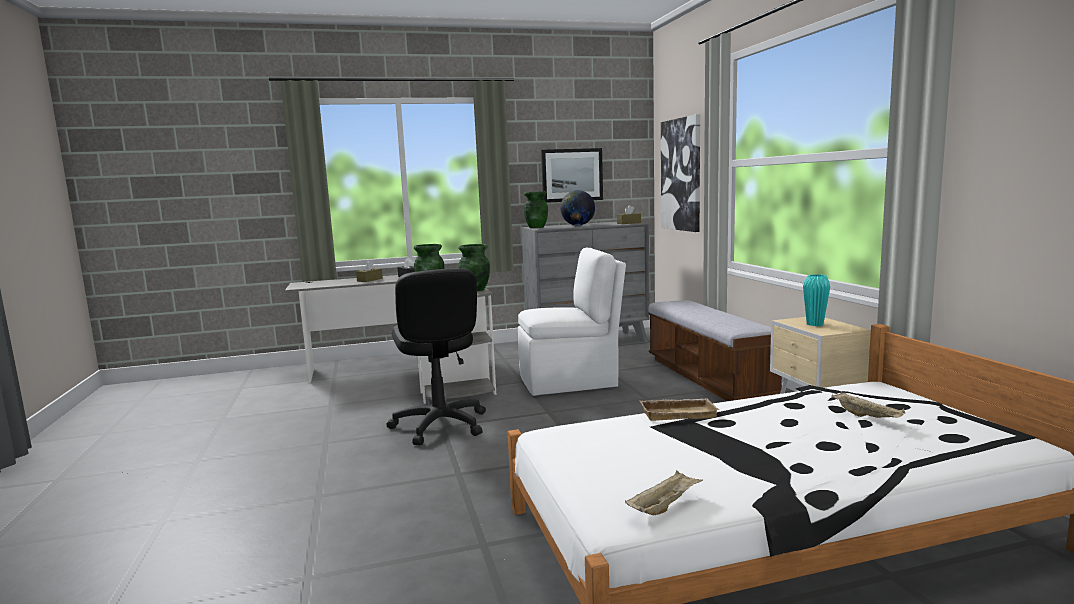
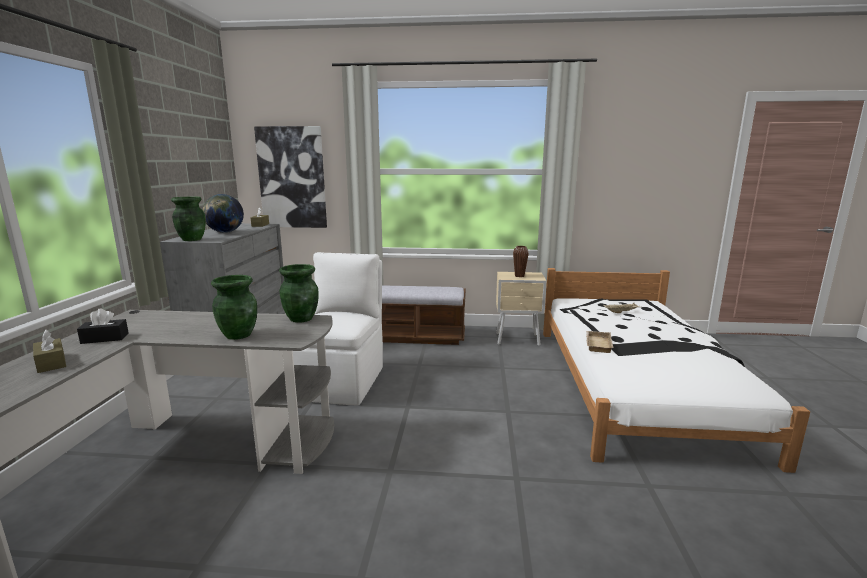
camera: 70 degrees left, 5 degrees up
(439, 425) = (385, 472): black office chair -> none
(572, 175) = (186, 176): picture -> none
(664, 506) = (741, 376): beige tray -> none
(814, 324) = (519, 276): turquoise vase -> brown vase

